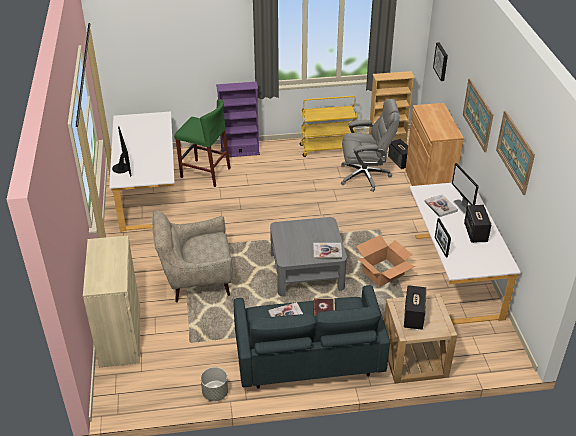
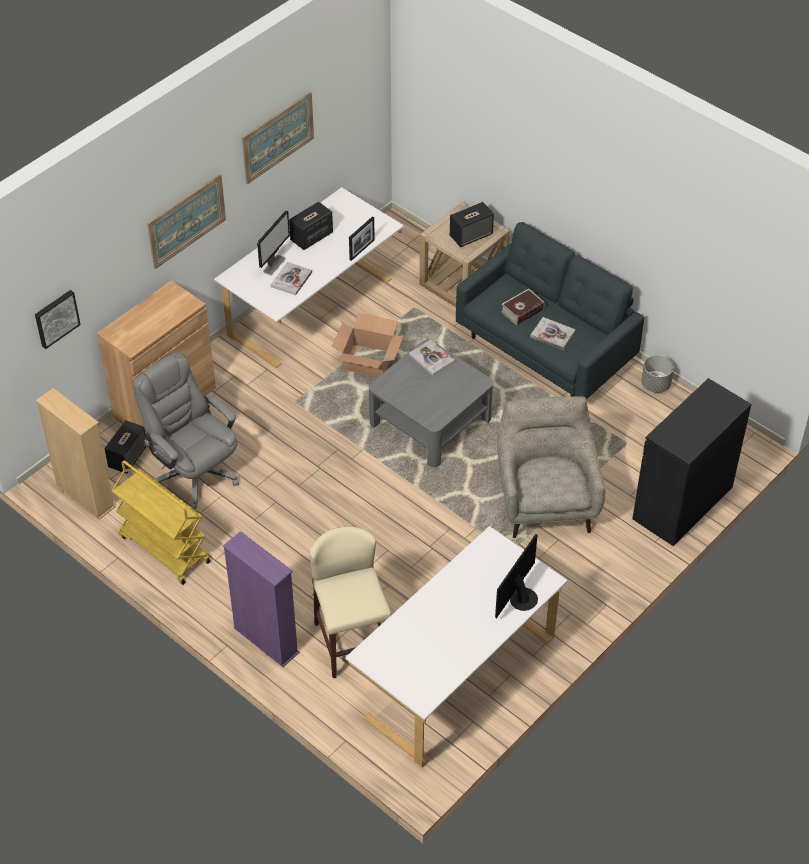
camera: 130 degrees left, 10 degrees up
(120, 335) = (682, 503): beige cabinet -> black cabinet
(196, 280) = (546, 501): beige armchair -> beige armchair turned 135 degrees counterclockwise
(205, 173) = (352, 643): green stool -> beige stool

